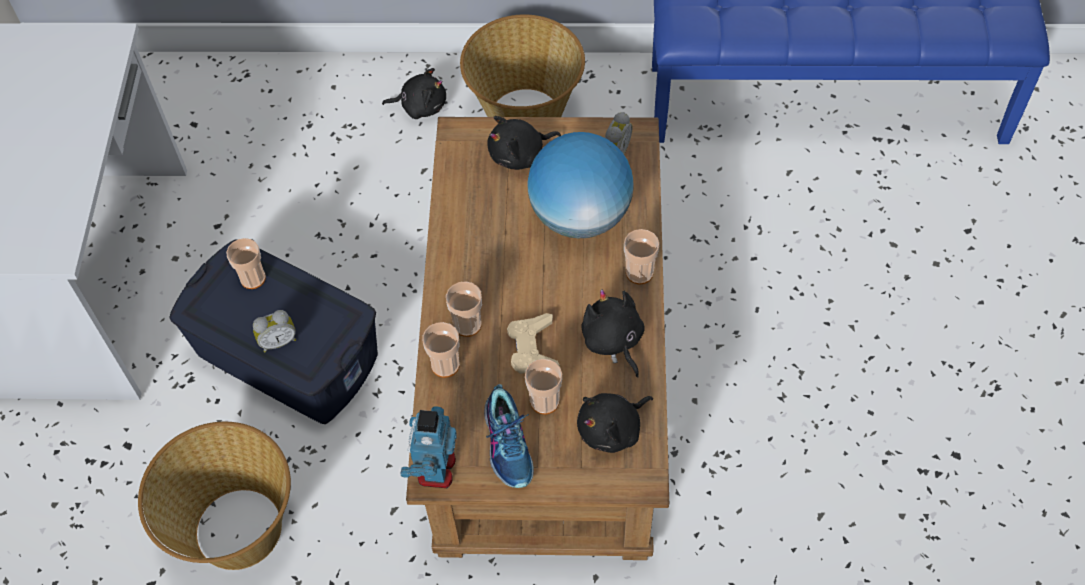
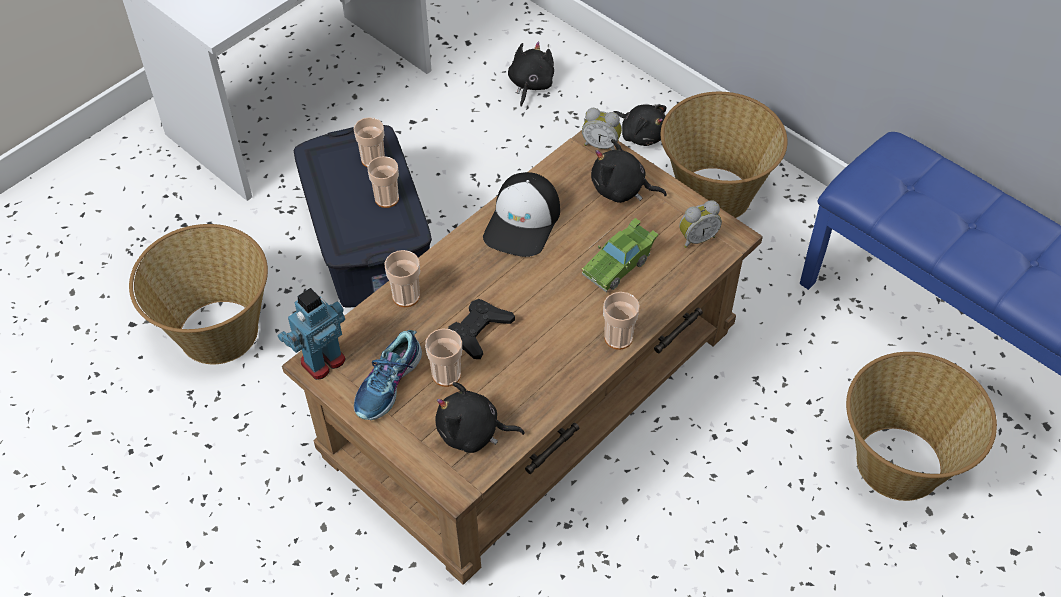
camera: 40 degrees right, 5 degrees down
(278, 341) = (344, 213): alarm clock -> alarm clock (601, 145)
(467, 324) = (451, 280): cup -> cup (386, 198)
(472, 236) = (523, 222): none -> cap
(532, 348) = (479, 331): beige game controller -> black game controller
(580, 215) = (619, 264): globe -> green toy car
(613, 341) = (543, 371): black plush toy -> black plush toy (530, 84)
(844, 227) = (898, 465): none -> basket

